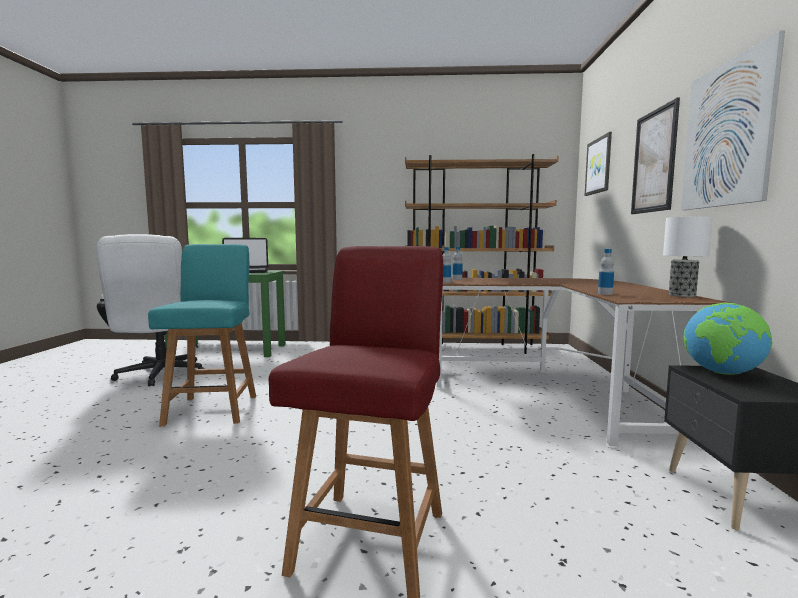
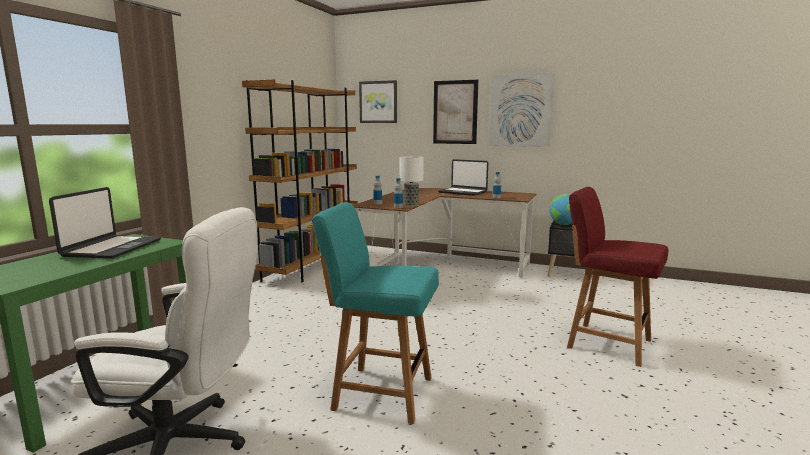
camera: 70 degrees left, 5 degrees up
(615, 286) = (463, 192): none -> laptop
(681, 295) = (510, 193): table lamp -> table lamp (411, 204)

